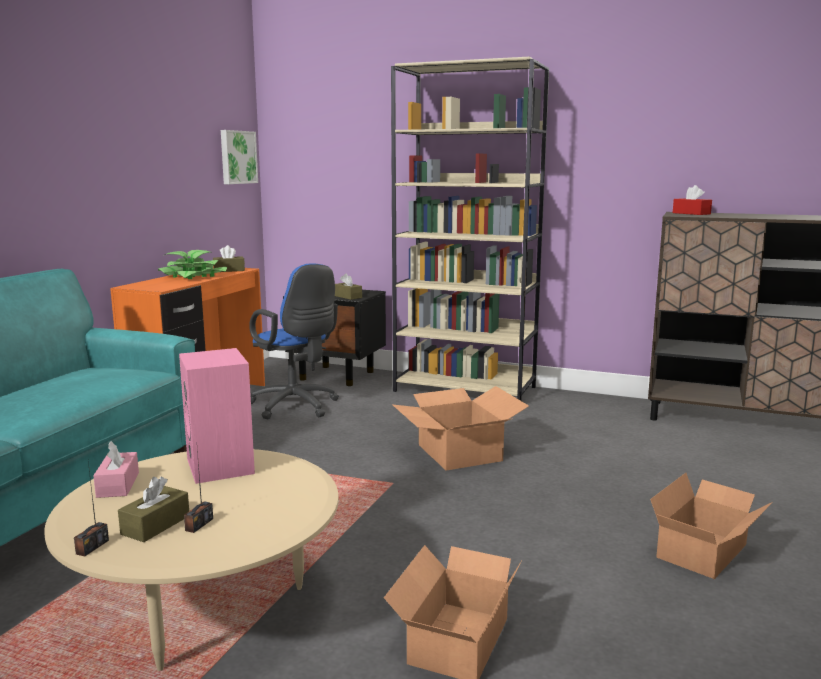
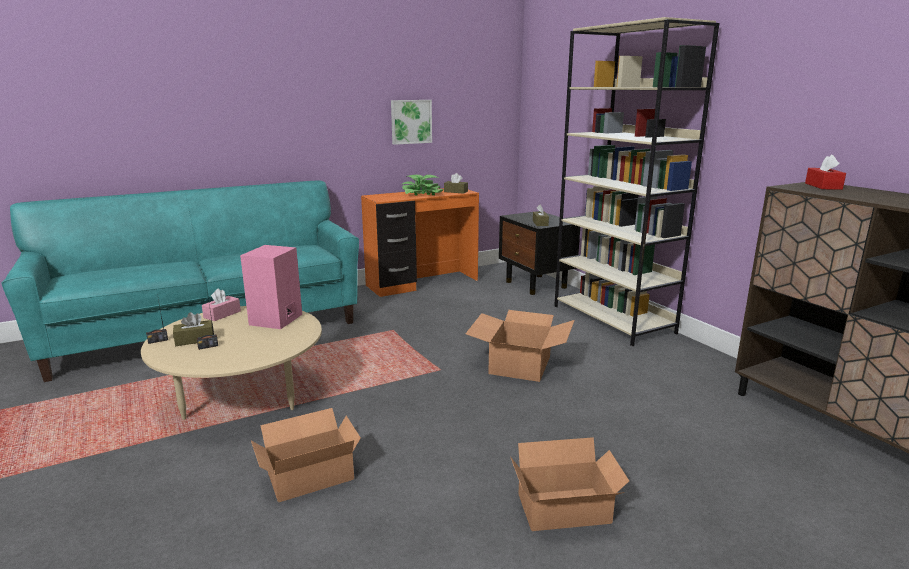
camera: 40 degrees right, 5 degrees up
(237, 157) = (494, 105): picture -> picture (410, 121)
(296, 407) = (472, 300): blue office chair -> none

